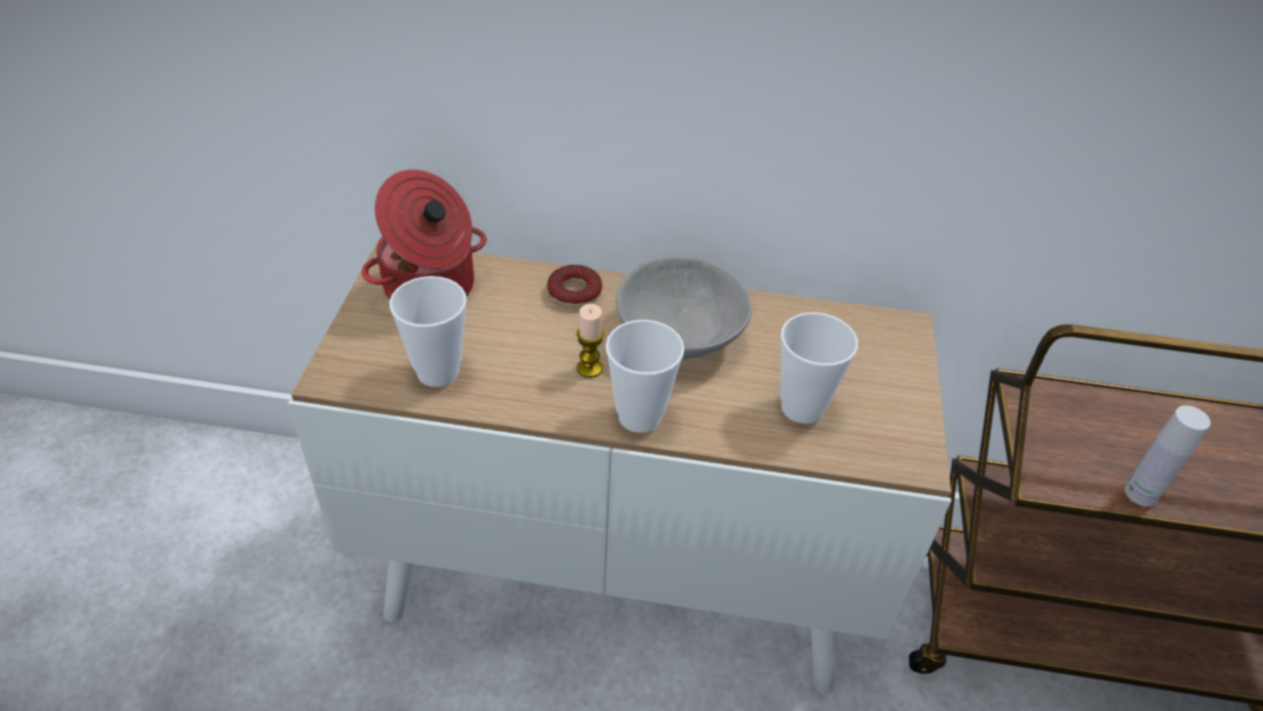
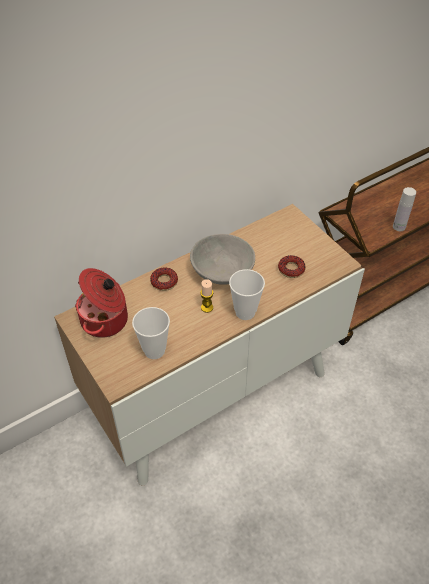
camera: 40 degrees left, 5 degrees up
(802, 407) = (291, 269): cup -> donut

